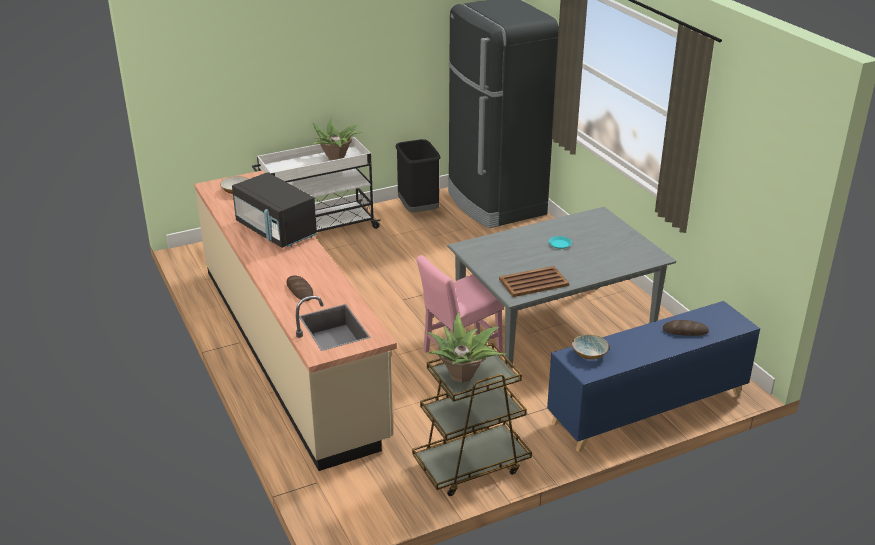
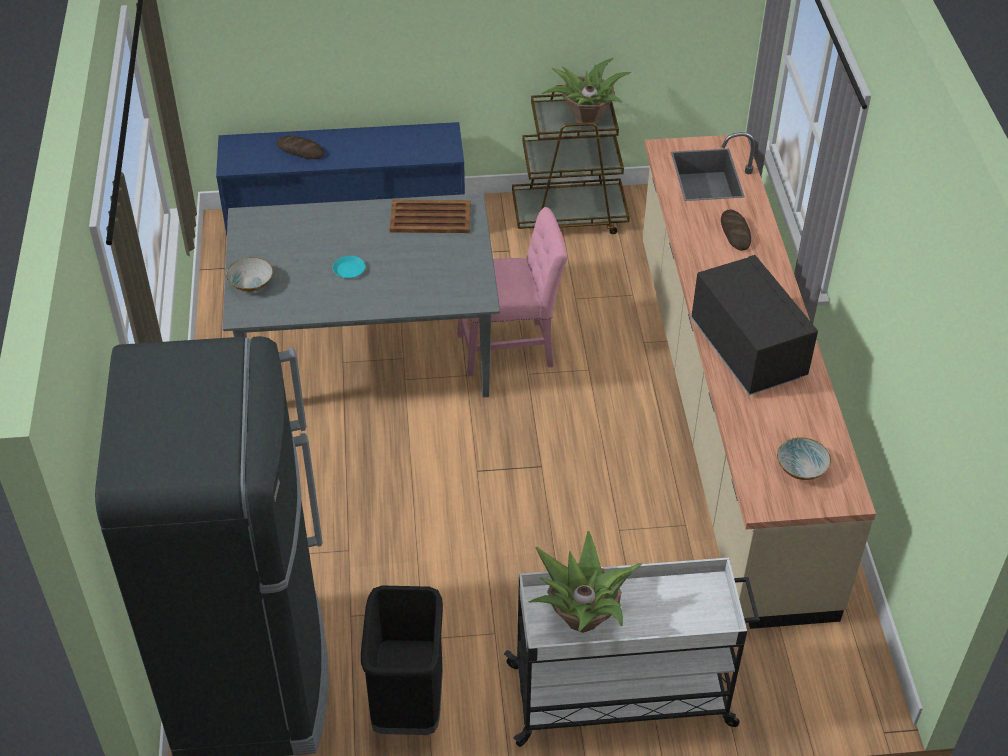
camera: 160 degrees left, 15 degrees up
(590, 354) = (425, 149): bowl -> bowl (250, 283)

